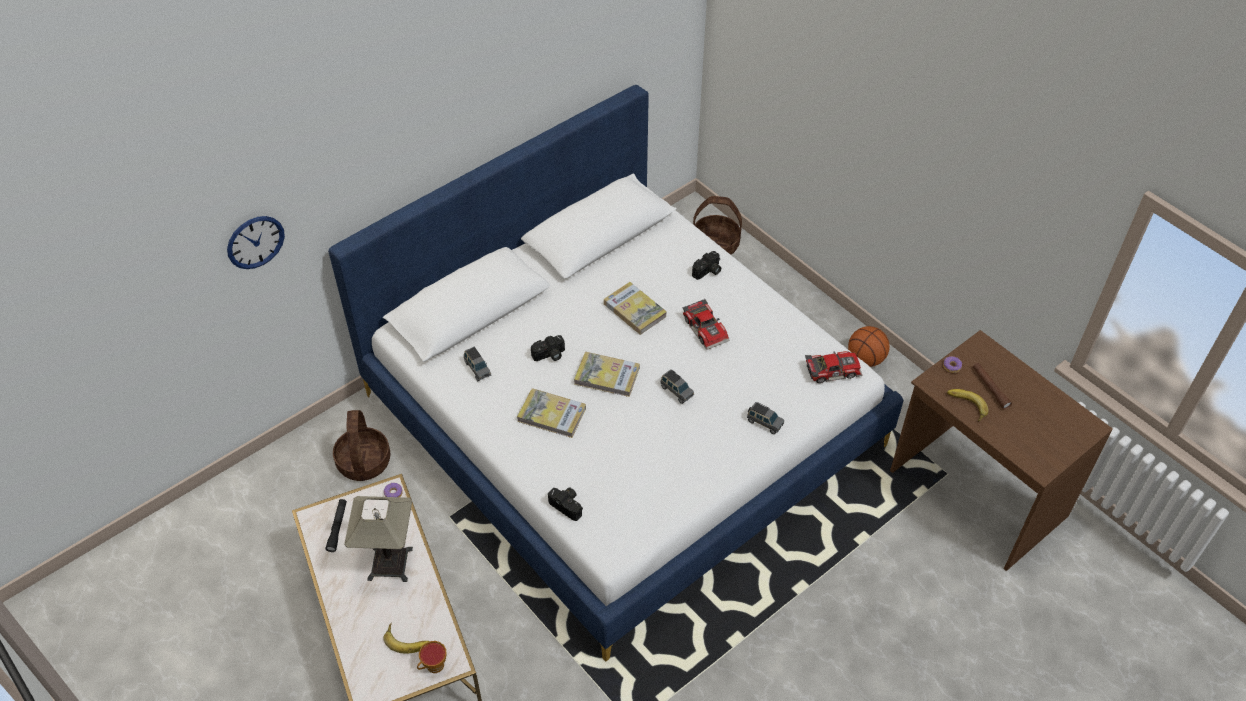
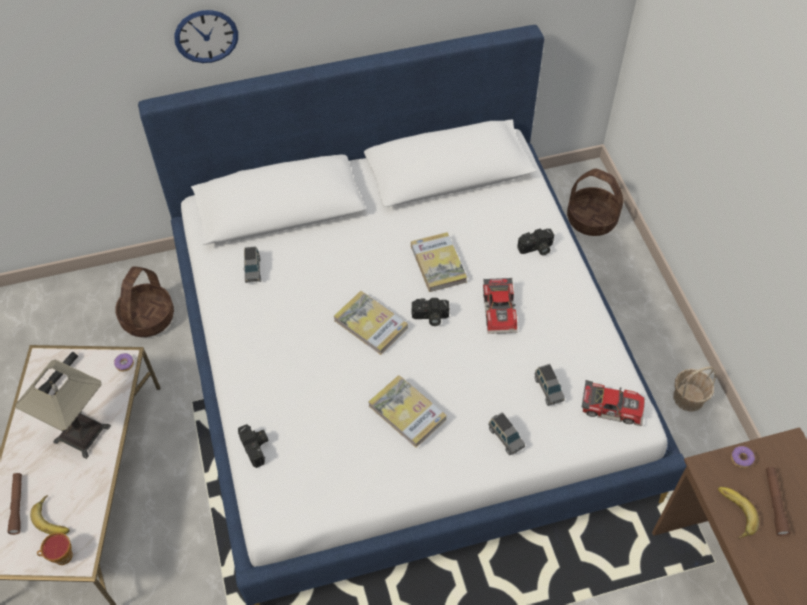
camera: 25 degrees right, 5 degrees up
(255, 242) = (53, 72): wall clock -> wall clock (206, 36)
(367, 642) = (17, 505): none -> brown flashlight
(549, 355) = (328, 281): camera -> camera (430, 317)
(551, 415) = (295, 345): book -> book (407, 412)
(676, 391) = (432, 367): grey toy car -> grey toy car (548, 389)
(865, 359) = (688, 397): basketball -> basket

